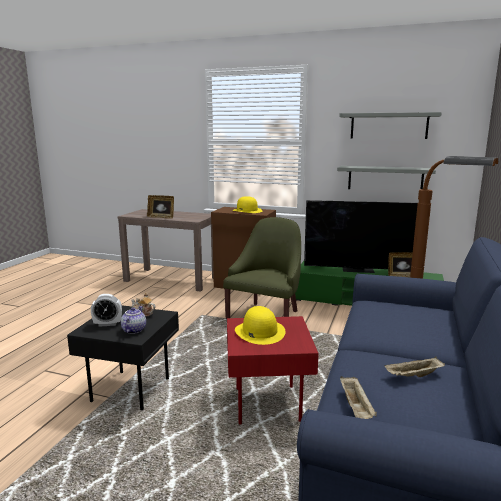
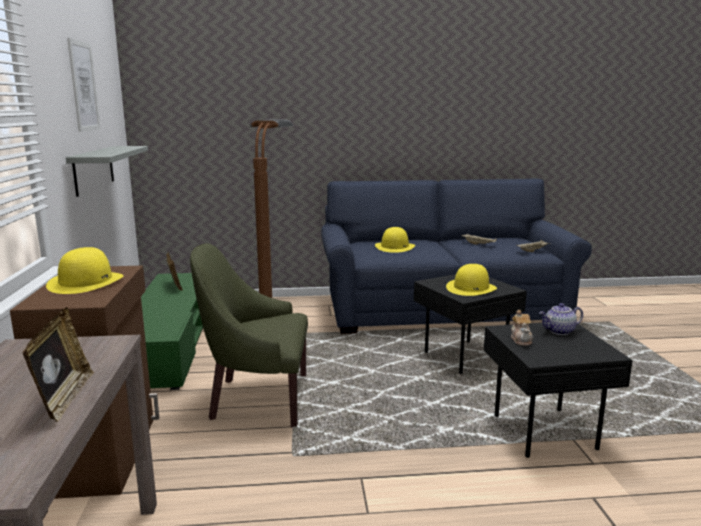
camera: 115 degrees left, 0 degrees up
(107, 324) = (575, 348): alarm clock -> none
(269, 406) = (465, 356): red side table -> black side table
(358, 269) = (152, 306): television -> none
(388, 126) = (84, 86): grey shelf -> picture
(409, 320) = (395, 247): none -> yellow hat

